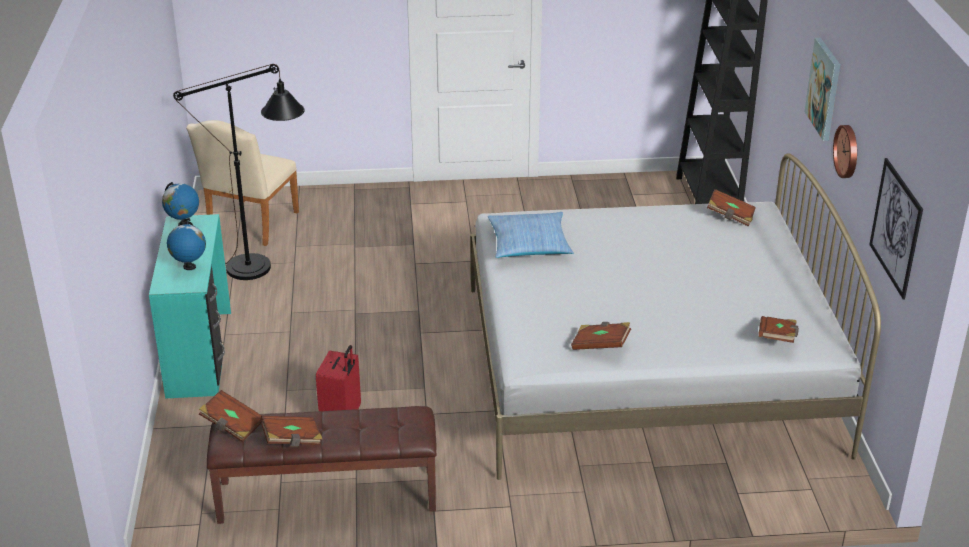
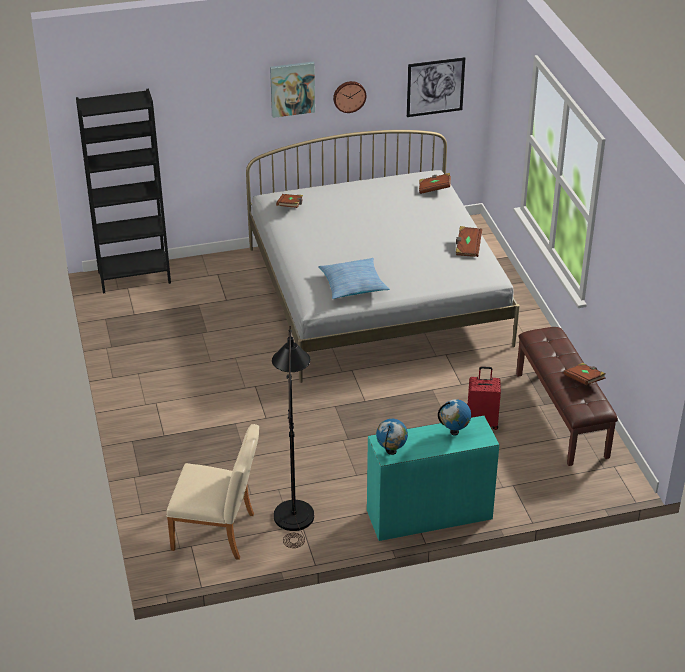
camera: 100 degrees left, 5 degrees up
(232, 425) = (582, 409): brown book -> none

